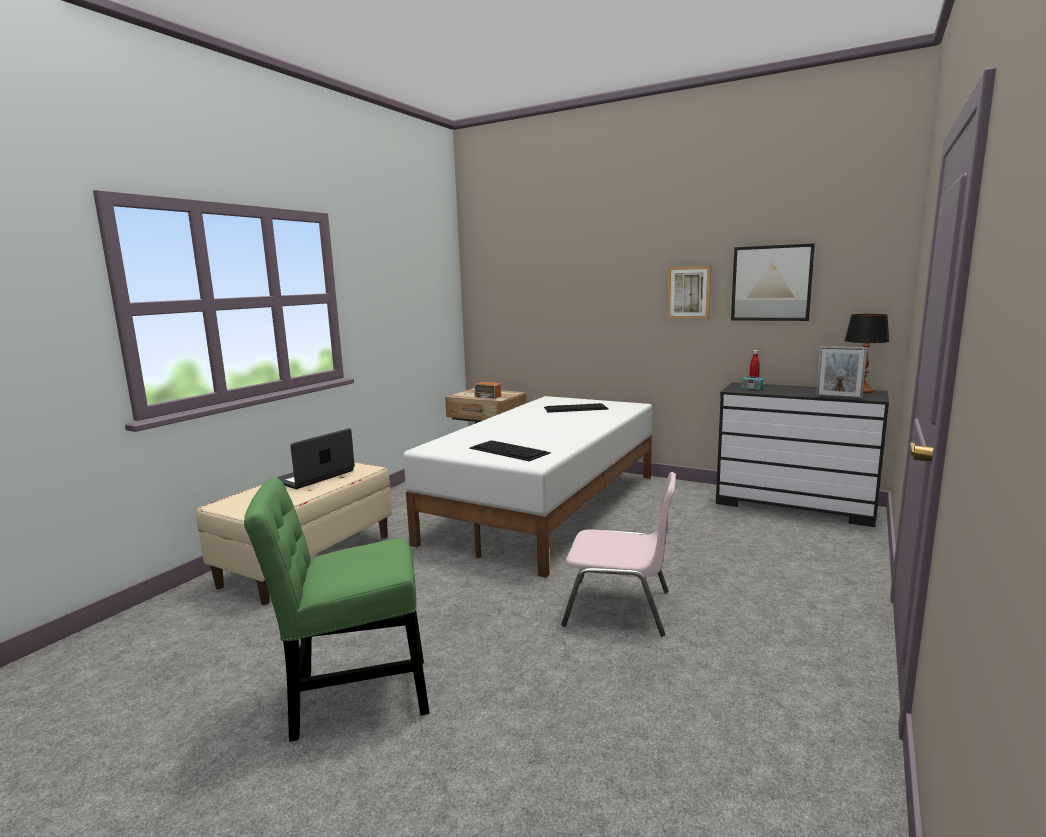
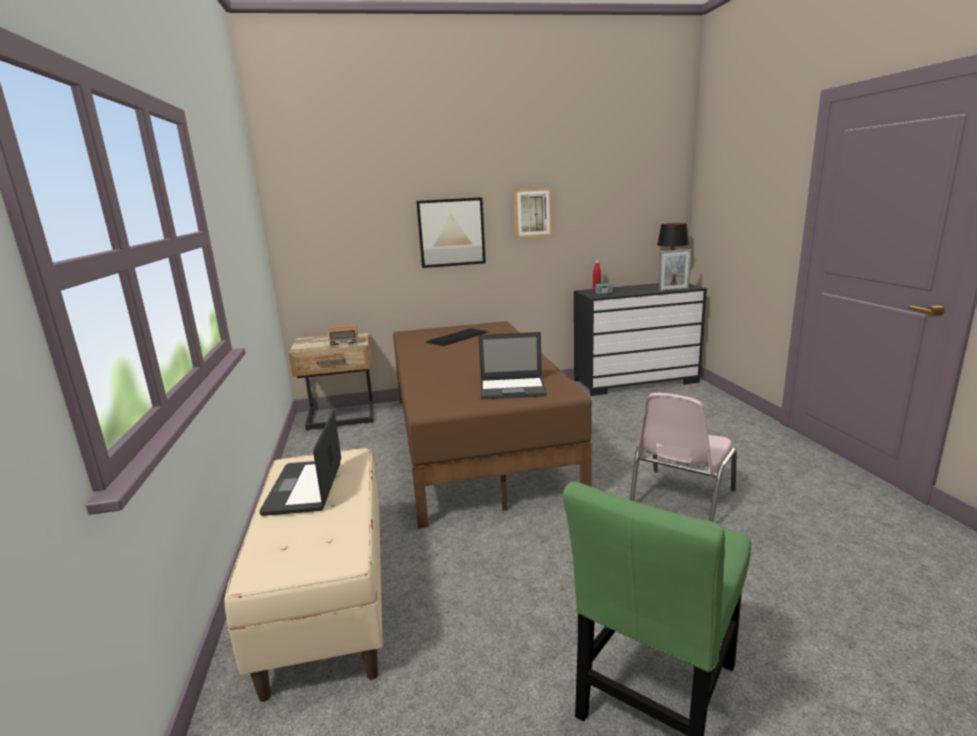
camera: 40 degrees left, 5 degrees up
(510, 450) = (513, 388): keyboard -> laptop
(547, 507) = (477, 440): white bed -> brown bed
(619, 608) = (680, 499): pink chair -> pink chair turned 150 degrees clockwise
(771, 283) = (599, 202): picture -> picture (451, 232)

